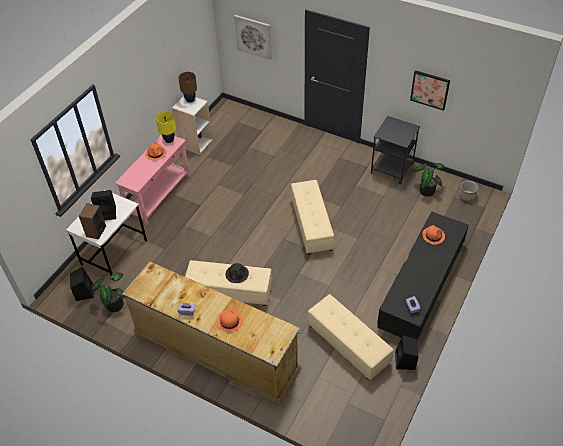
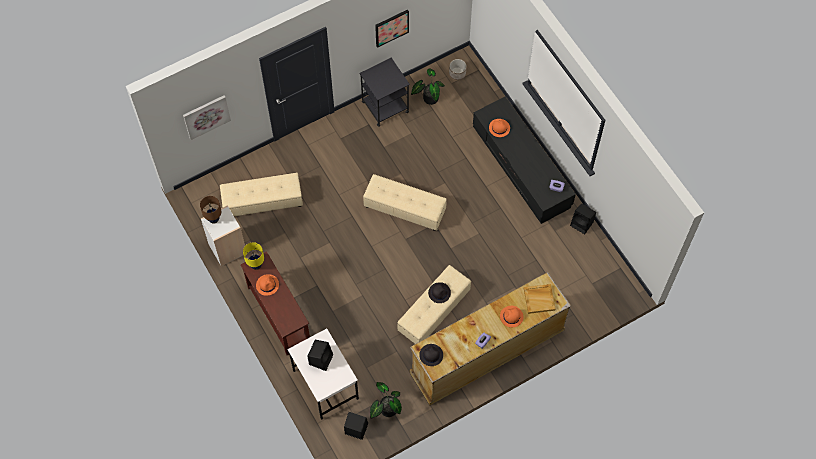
camera: 60 degrees left, 15 degrees up
(96, 231) = (338, 377): speaker -> none
(149, 279) = (431, 355): none -> black hat
(159, 196) = (278, 315): pink console table -> brown console table
(264, 335) = (539, 299): none -> beige tray
(348, 344) = (543, 253): beige ottoman -> beige ottoman (262, 201)

